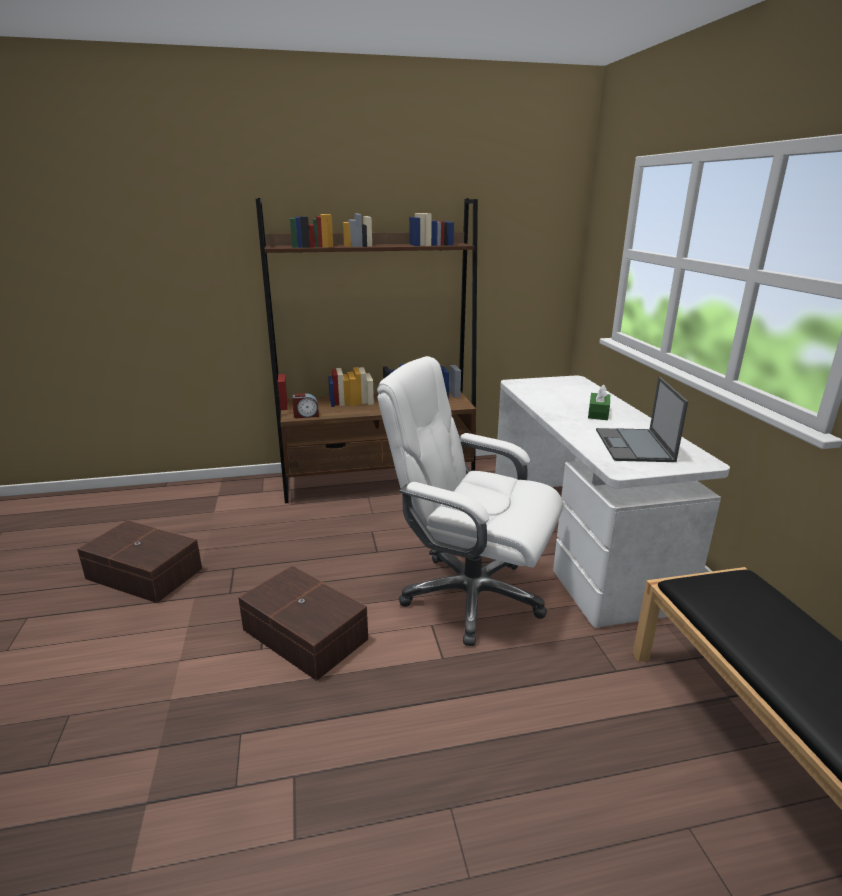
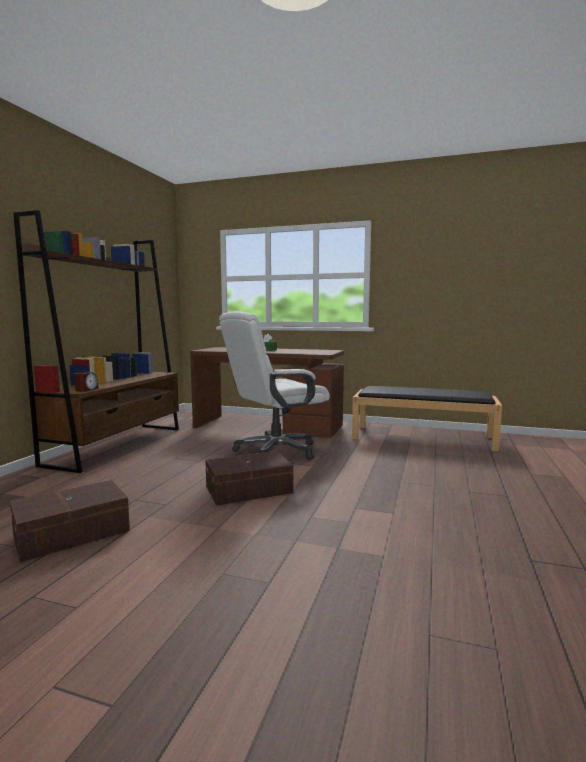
camera: 60 degrees left, 15 degrees down
(578, 541) = (268, 426): white desk -> brown desk
(634, 446) = (307, 351): laptop -> none

